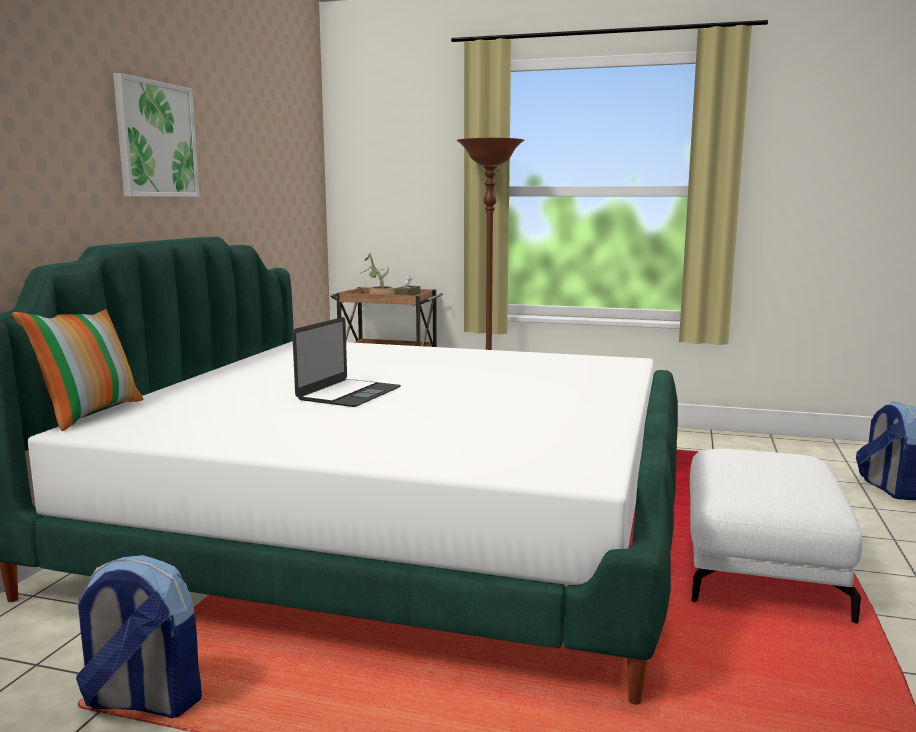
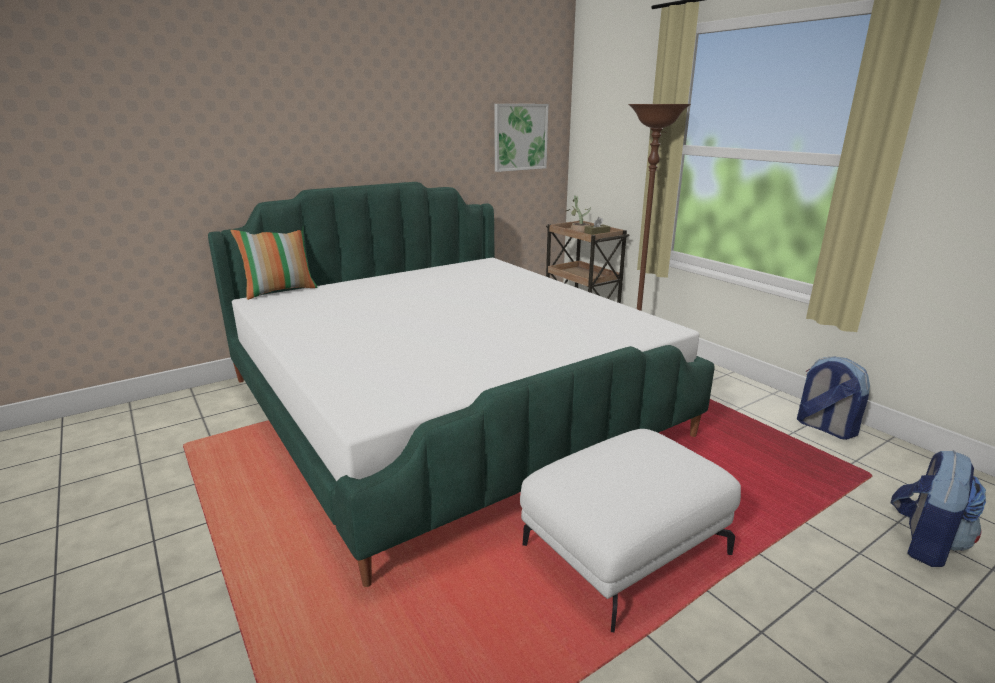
camera: 40 degrees right, 10 degrees up
(143, 702) = (202, 455): backpack -> backpack (824, 427)
(156, 140) = (372, 116): picture -> picture (520, 137)
(349, 393) = (413, 309): laptop -> none

